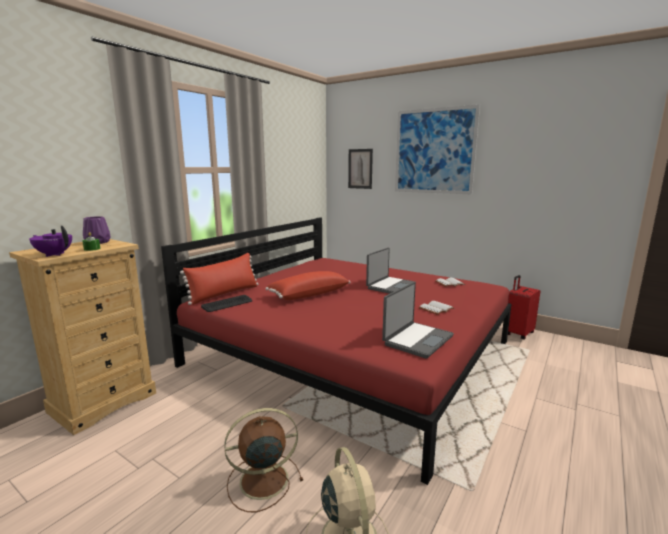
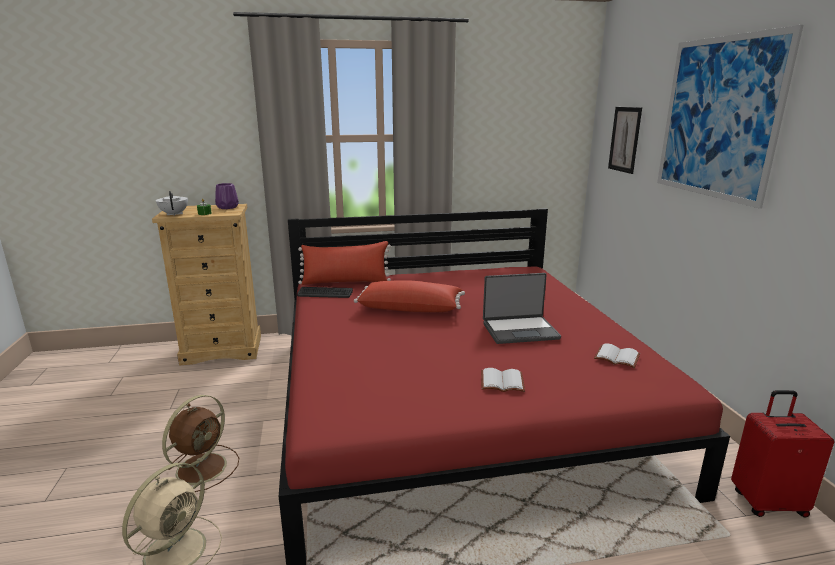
camera: 45 degrees right, 5 degrees up
(54, 254) = (174, 214): purple teapot -> white teapot
(261, 480) = (203, 467): brown fan -> brown fan turned 90 degrees clockwise
(417, 340) = (382, 404): laptop -> none

